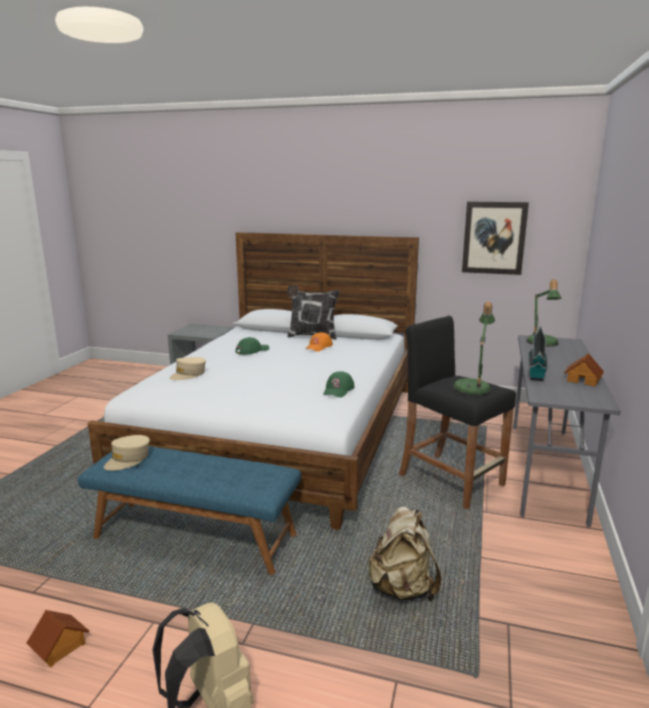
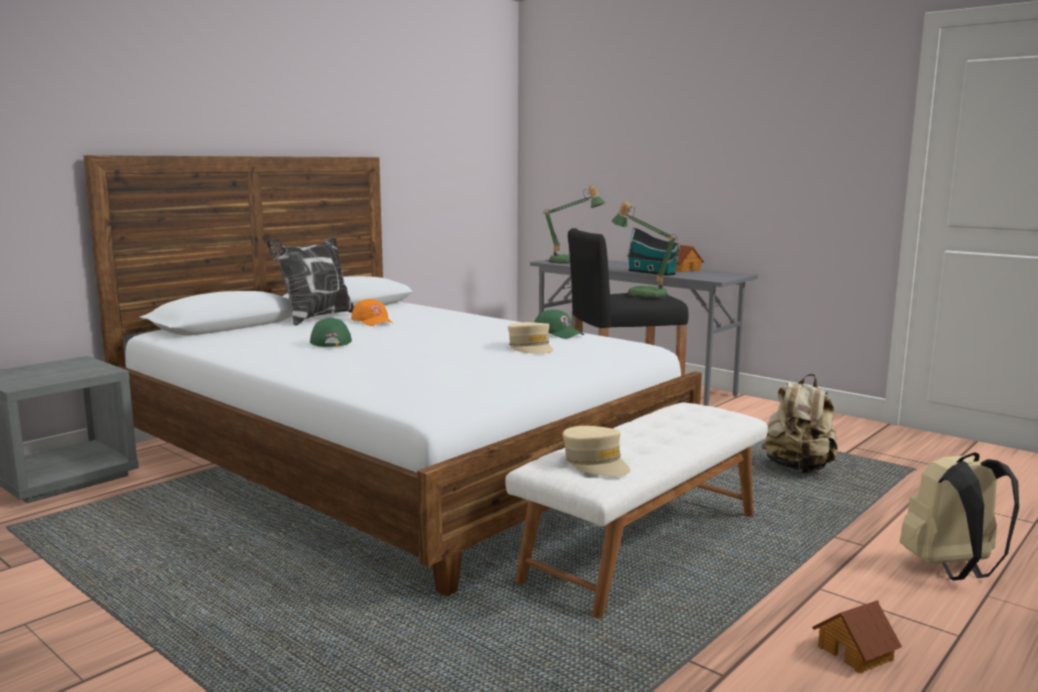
camera: 65 degrees left, 5 degrees down
(188, 374) = (398, 370): beige cap -> beige cap (531, 348)
(196, 535) = (643, 545): blue bench -> white bench
(494, 238) = (446, 156): picture -> none

